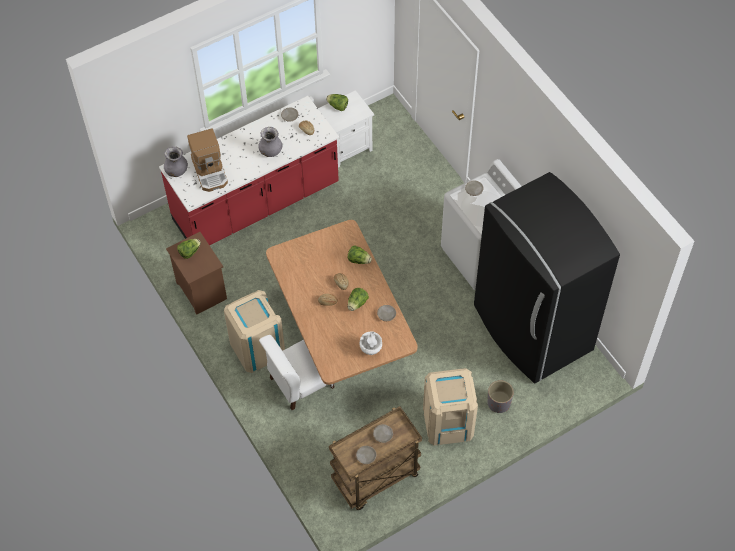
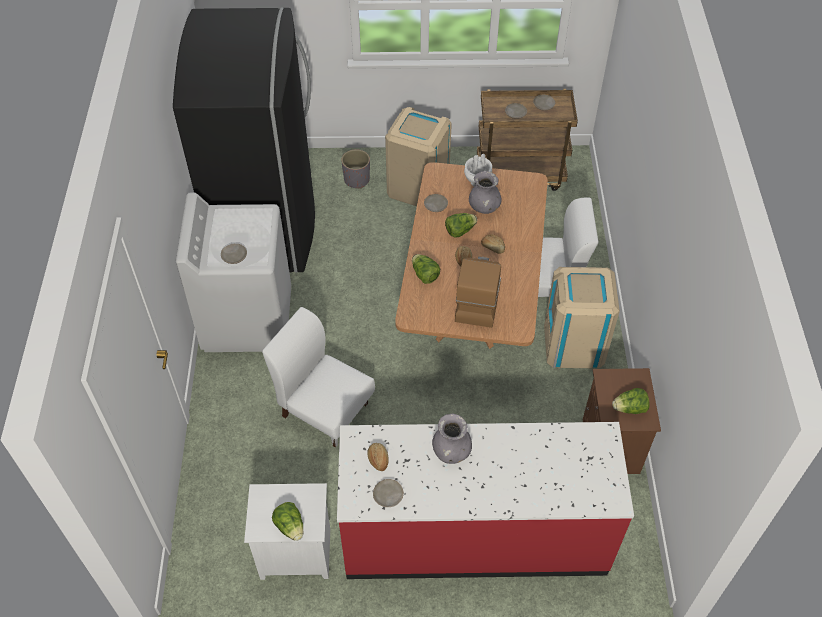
camera: 150 degrees left, 5 degrees down
(176, 171) = (609, 492): grey vase -> grey vase (484, 207)
(210, 171) = (558, 465): coffee machine -> coffee machine (477, 300)
(388, 226) = (324, 409): none -> white chair

